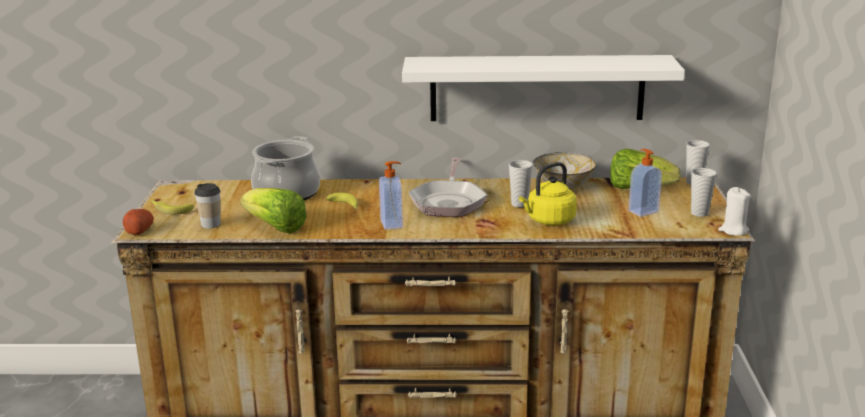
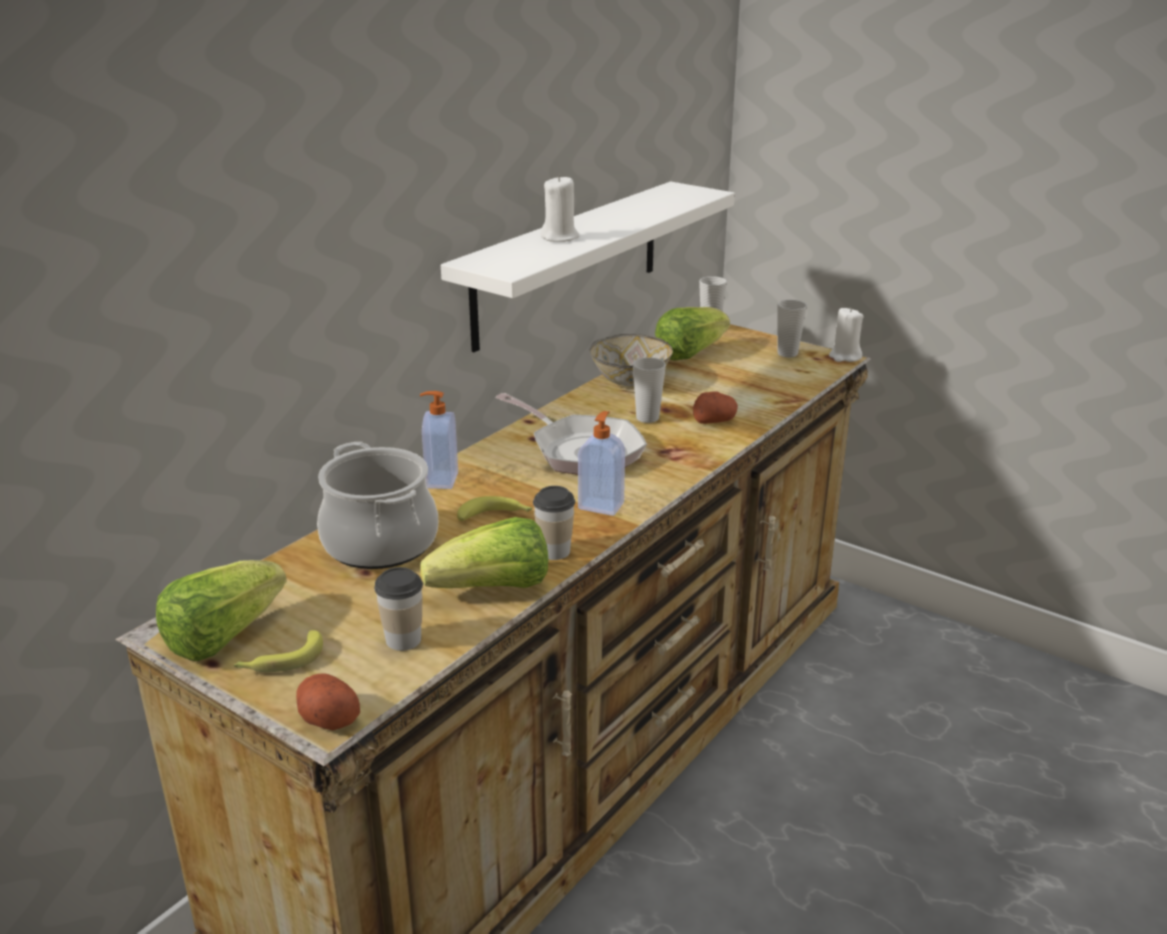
camera: 55 degrees left, 5 degrees up
(177, 194) = (223, 636): none -> lettuce
(328, 228) = (554, 551): none -> cup
(494, 62) = (560, 237): none -> white candle
(549, 221) = (714, 420): yellow kettle -> potato
(642, 211) = (749, 373): soap dispenser -> soap dispenser (440, 480)

